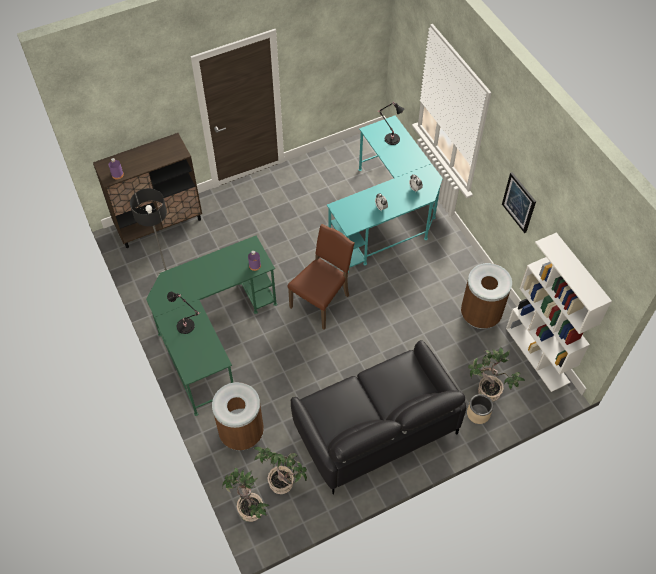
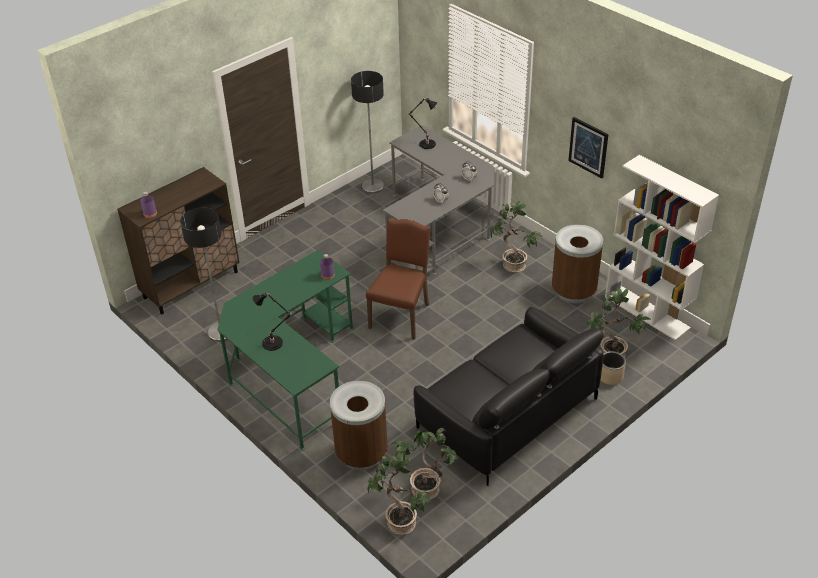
camera: 15 degrees left, 15 degrees down
(344, 155) = (372, 186): none -> floor lamp
(386, 216) = (439, 229): turquoise desk -> grey desk
(437, 273) = (513, 266): none -> potted plant

